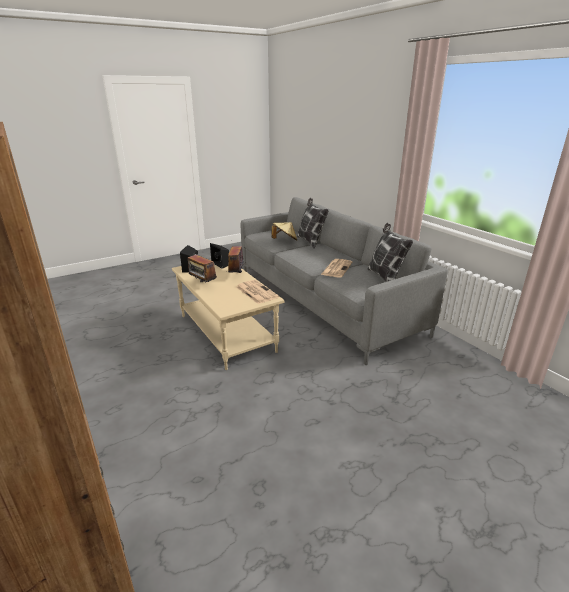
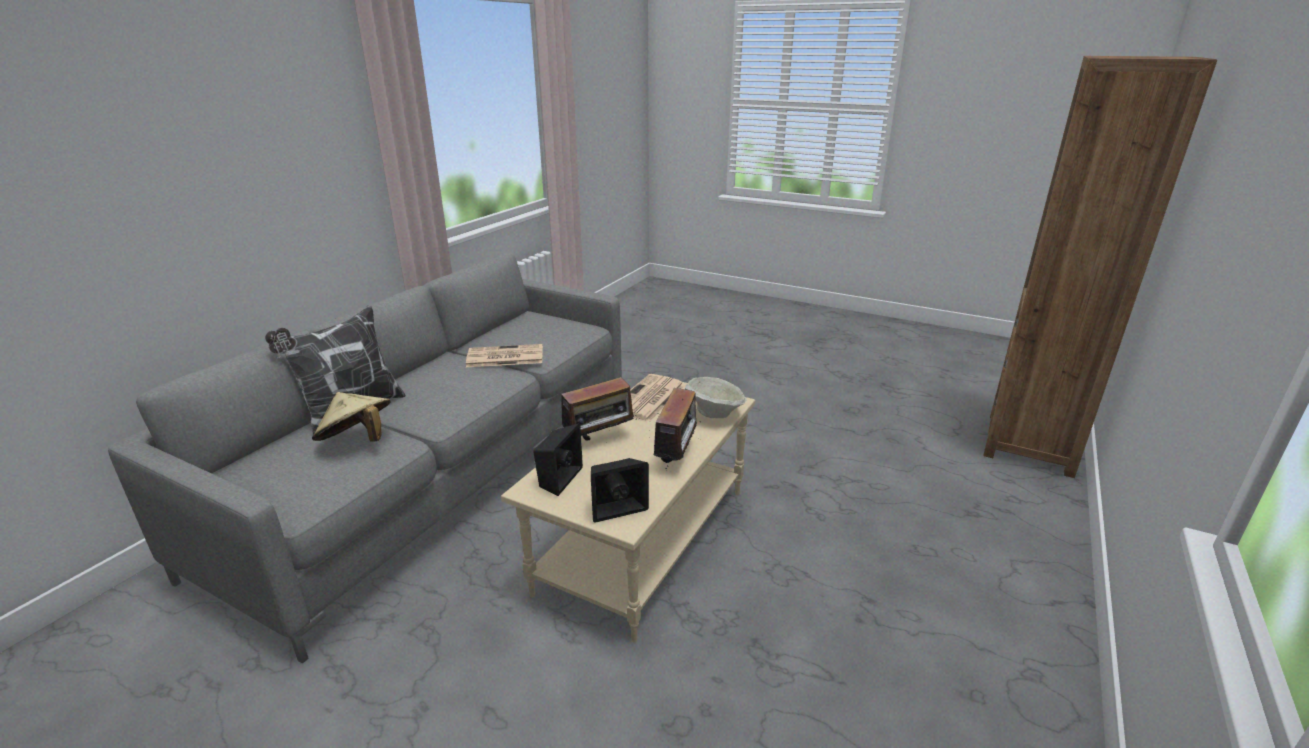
camera: 120 degrees left, 0 degrees up
(221, 302) = (715, 414): none -> beige bowl
(385, 277) = (516, 323): pillow -> none

